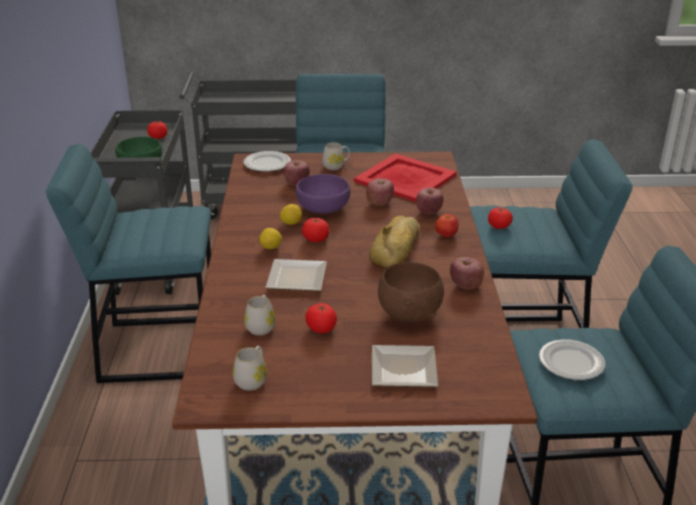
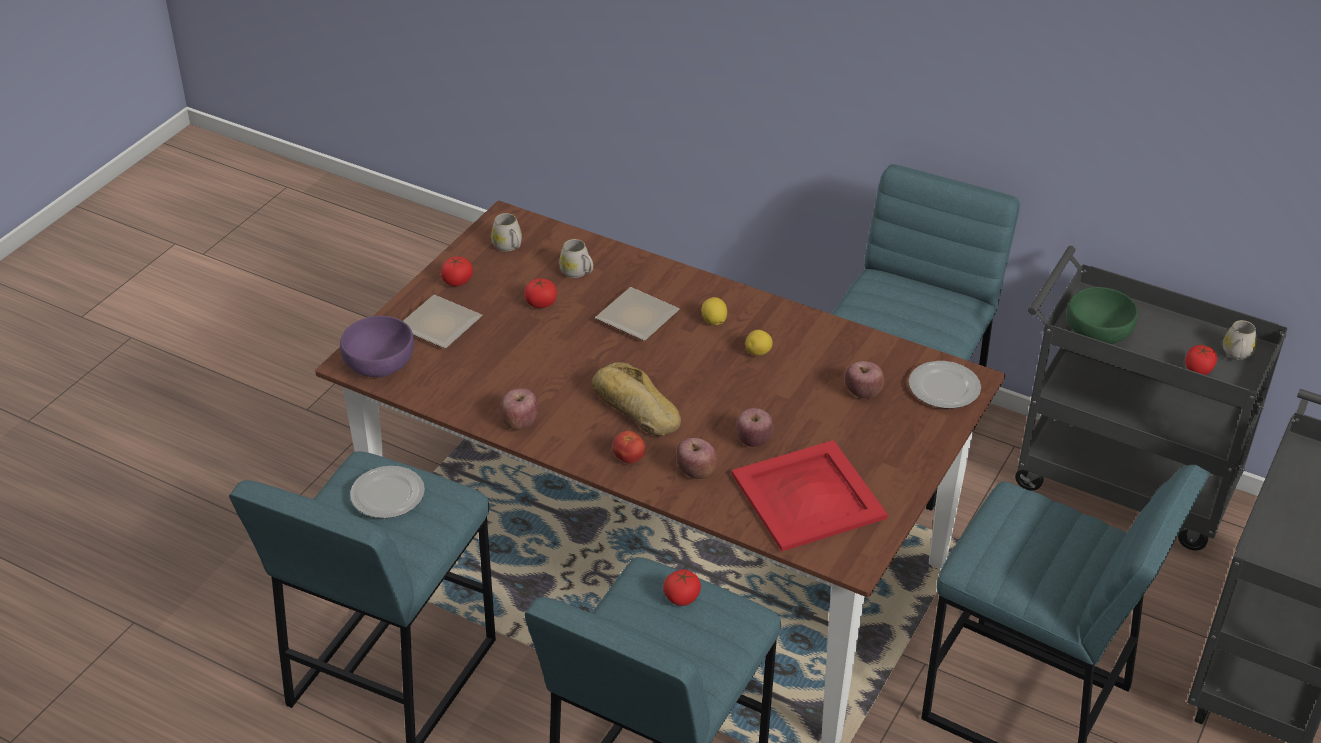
camera: 120 degrees right, 10 degrees up
(316, 239) = (706, 357): tomato -> tomato (457, 281)
(322, 207) = (779, 390): purple bowl -> purple bowl (380, 363)
(336, 166) = (894, 447): white mug -> white mug (1237, 354)
(409, 314) = (511, 363): brown bowl -> none

